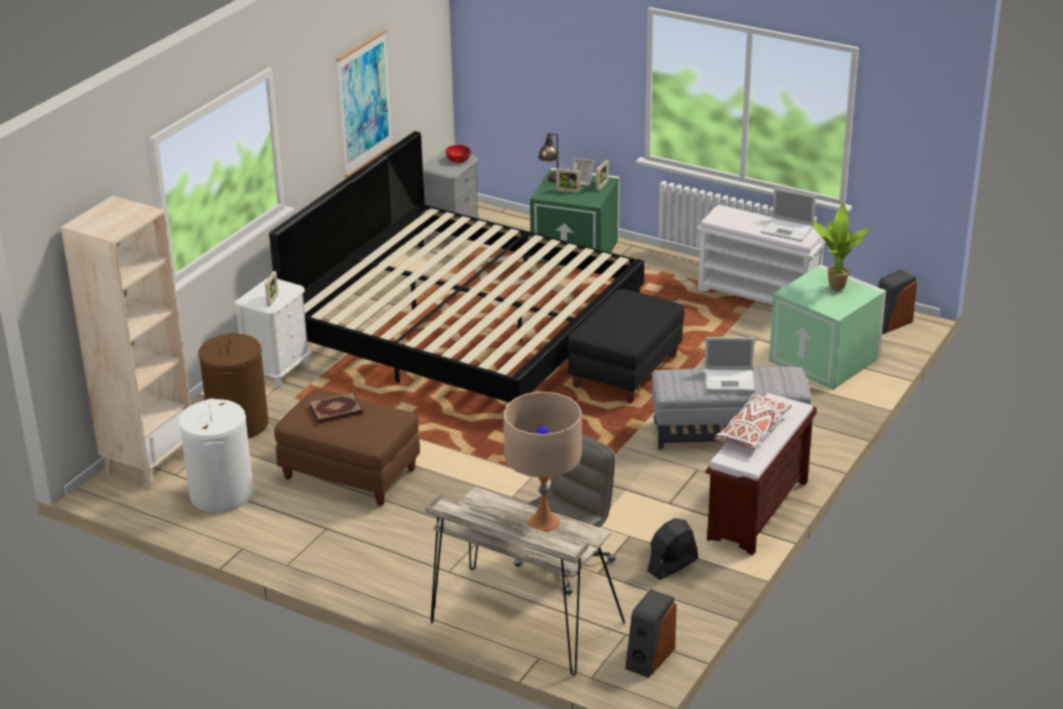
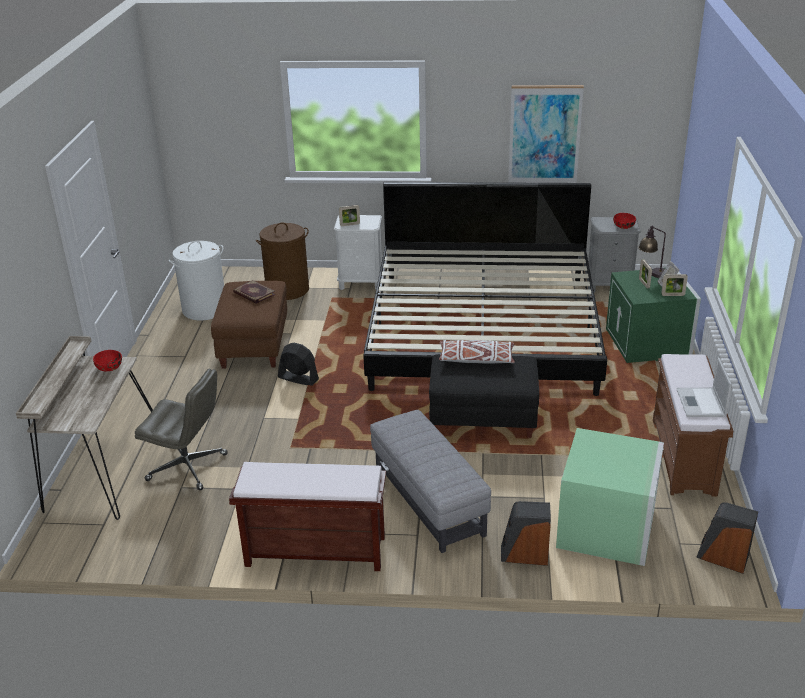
camera: 65 degrees right, 0 degrees up
(149, 463) = (225, 277): beige bookcase -> none
(483, 506) = (109, 367): none -> red bowl
(543, 522) = (96, 398): beige table lamp -> none
(649, 658) = (75, 545): speaker -> speaker (524, 554)
(672, 565) = (208, 523): black fan -> black fan (298, 378)
(730, 380) = (424, 450): laptop -> none
(752, 431) = (306, 472): white pillow -> white pillow (476, 359)
(759, 295) = (684, 457): white bench -> brown bench
(834, 287) = (625, 461): potted plant -> none

